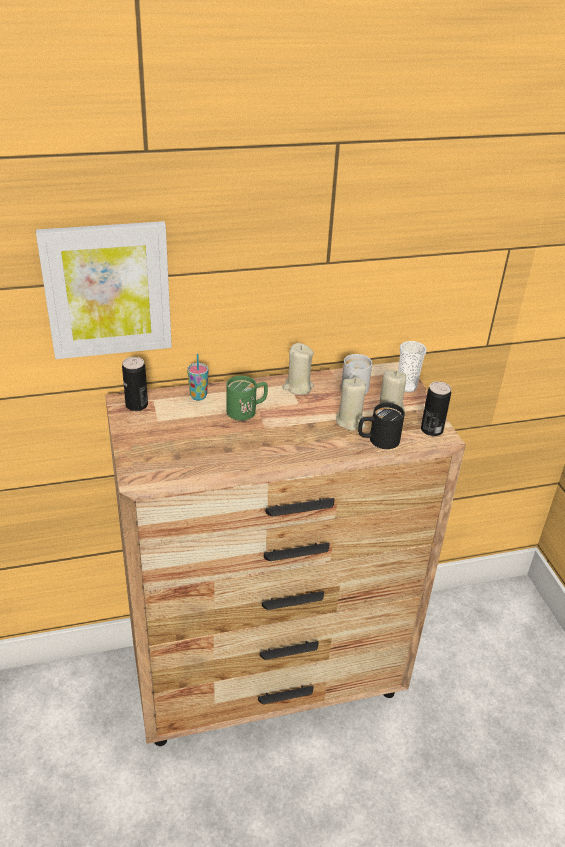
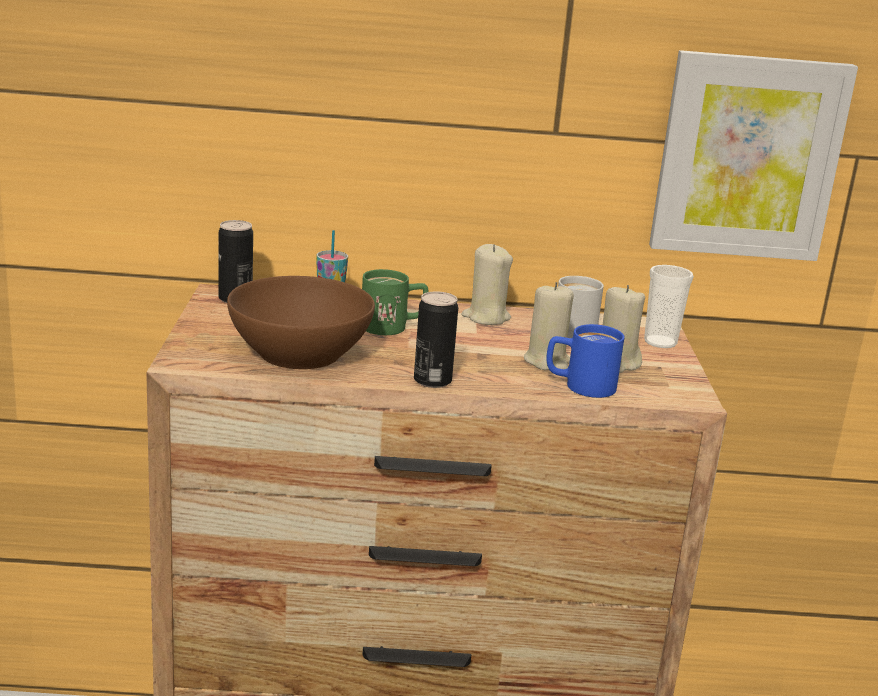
camera: 15 degrees right, 15 degrees down
(107, 290) = (222, 119): picture -> picture (748, 157)
(204, 450) = (300, 353): none -> brown bowl
(377, 440) = (579, 386): black mug -> blue mug
(431, 430) = (676, 390): can -> can (432, 381)

